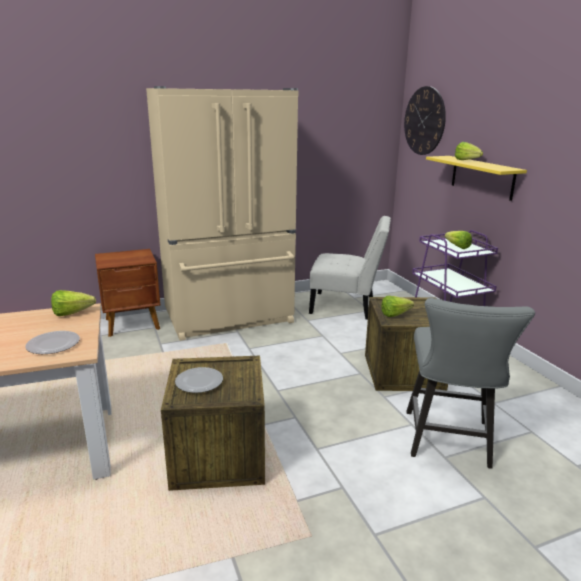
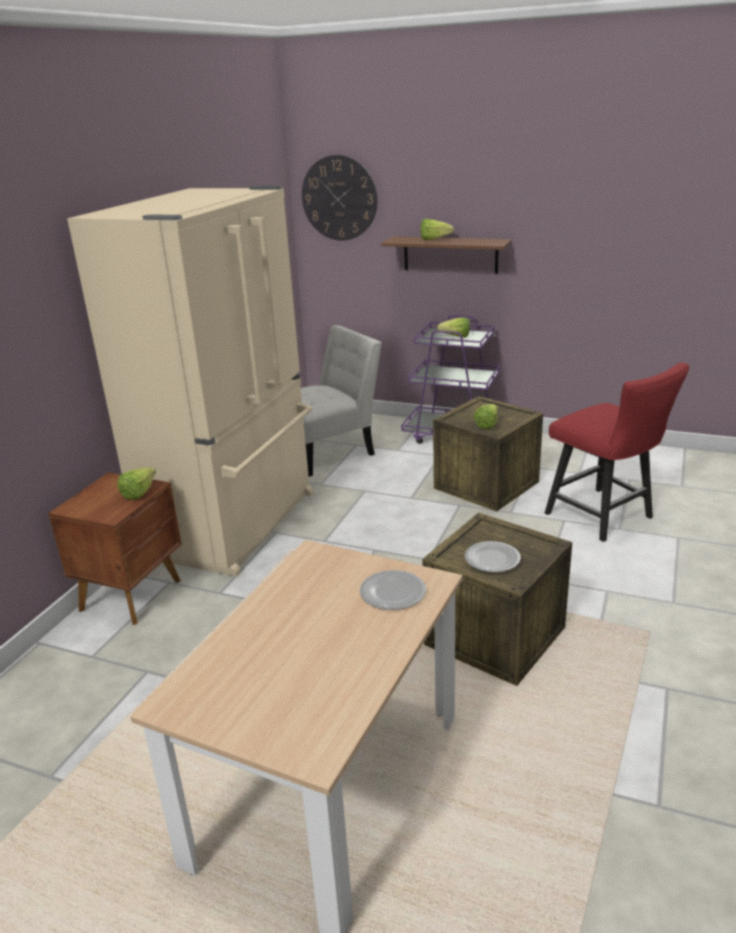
camera: 45 degrees left, 5 degrees up
(76, 313) = (316, 561): lettuce -> lettuce (142, 492)
(448, 443) = (605, 518): grey chair -> red chair
(482, 177) = (450, 254): yellow shelf -> brown shelf

